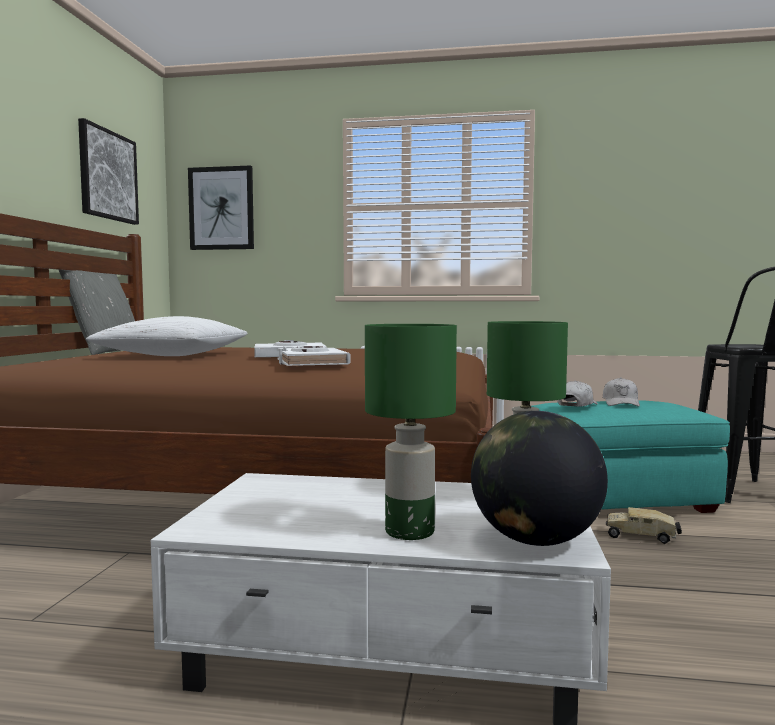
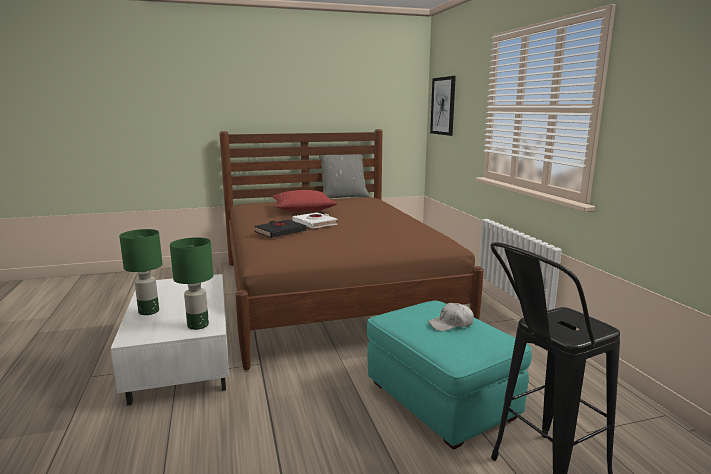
camera: 65 degrees right, 10 degrees up
(107, 175) = (366, 96): picture -> none
(173, 355) = (303, 210): white pillow -> red pillow
(311, 363) = (280, 232): white book -> black book
(535, 540) = (140, 333): globe -> none
(576, 405) = (420, 310): white cap -> none
(642, 536) = (359, 413): toy truck -> none

